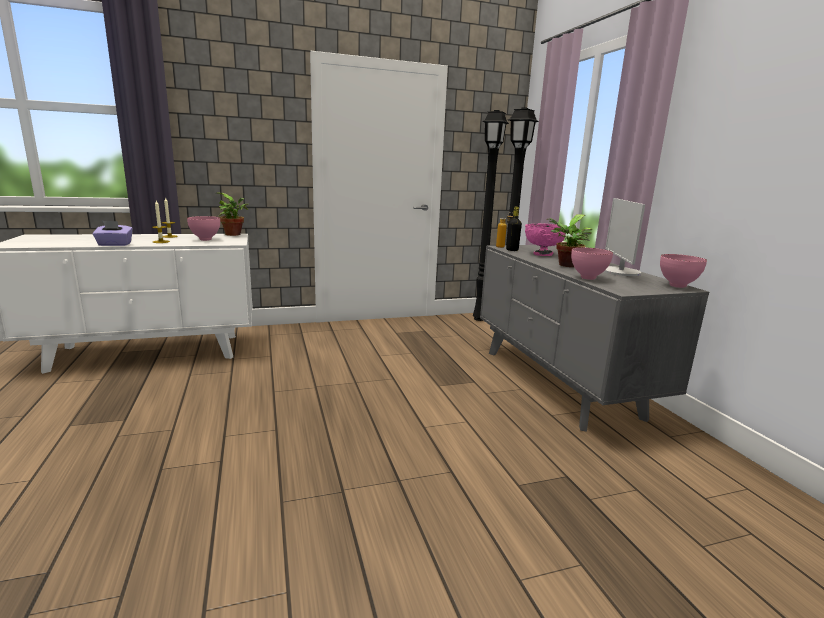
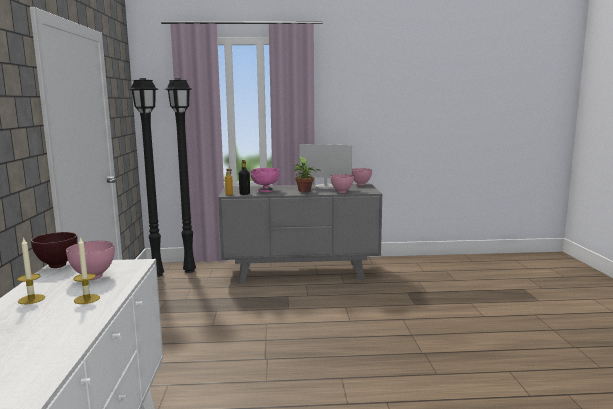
camera: 75 degrees left, 5 degrees down
(114, 244) = (88, 324): purple tissue box -> none
(235, 234) = (58, 266): potted plant -> brown bowl

